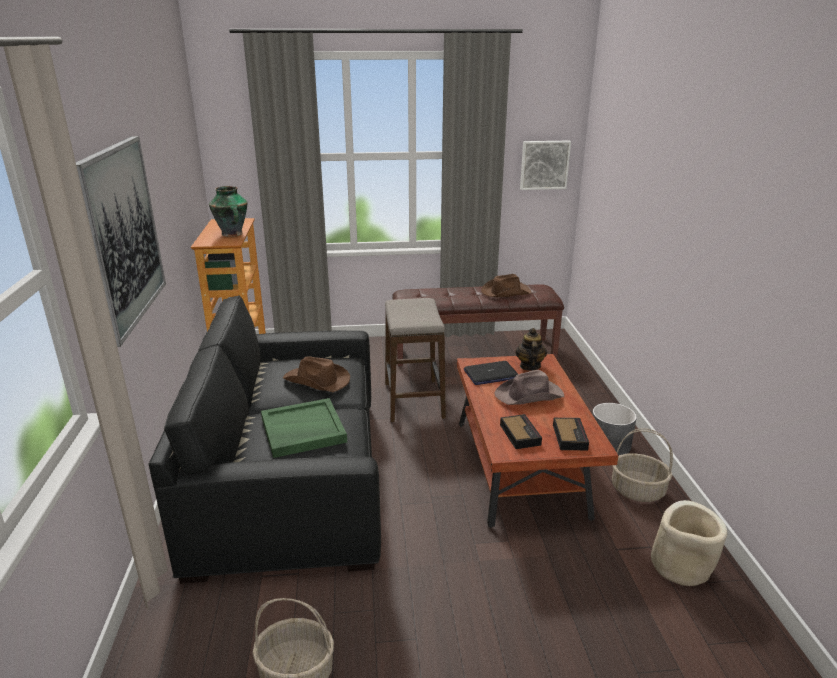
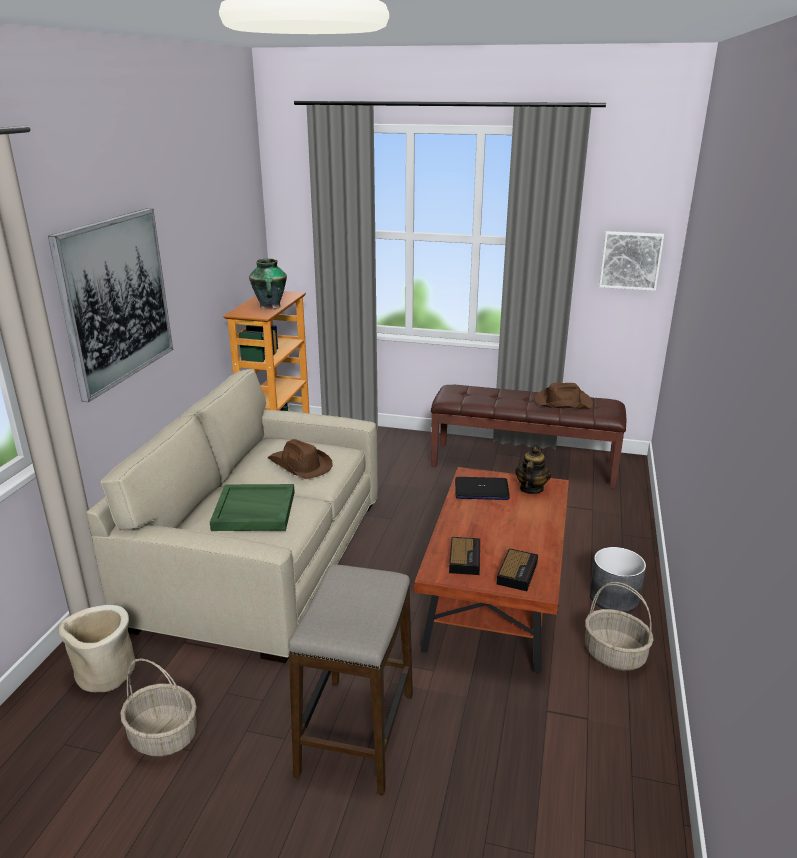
camera: 20 degrees right, 0 degrees up
(289, 476) = (260, 556): black sofa -> beige sofa
(414, 400) = (425, 505): stool -> stool (357, 733)
(530, 395) = (507, 520): brown hat -> none
(680, 568) = (608, 750): beige planter -> beige planter (105, 674)

